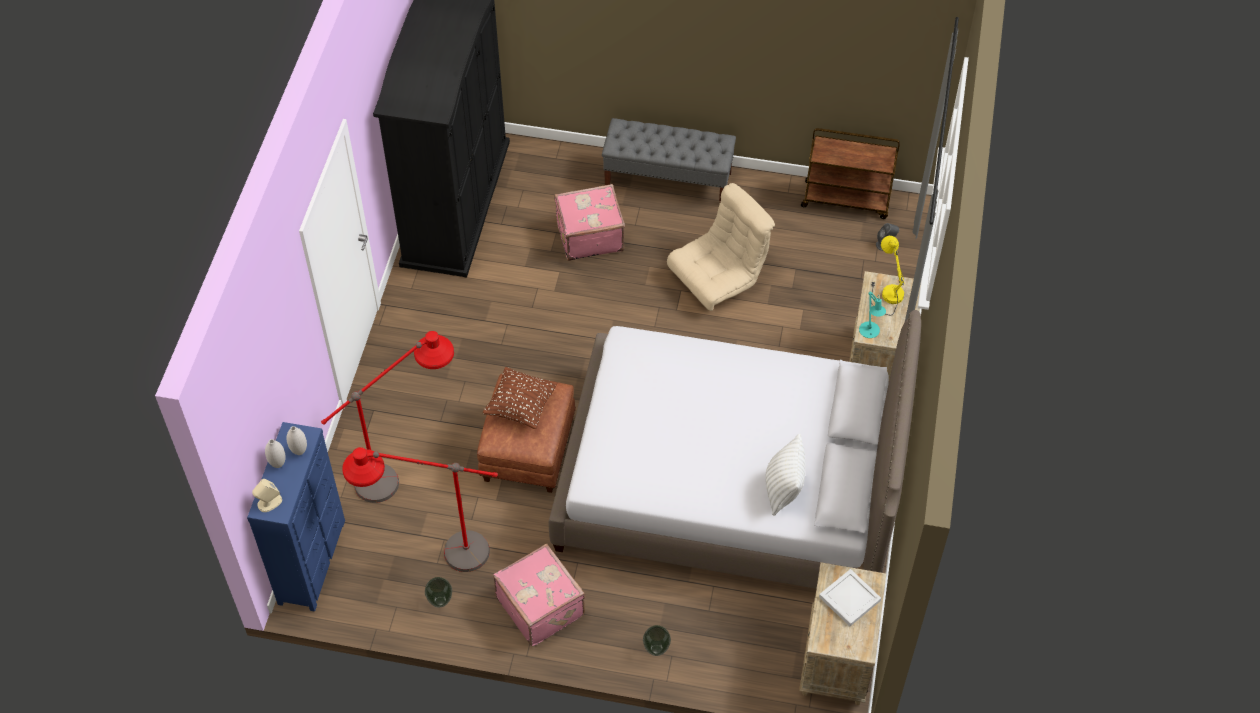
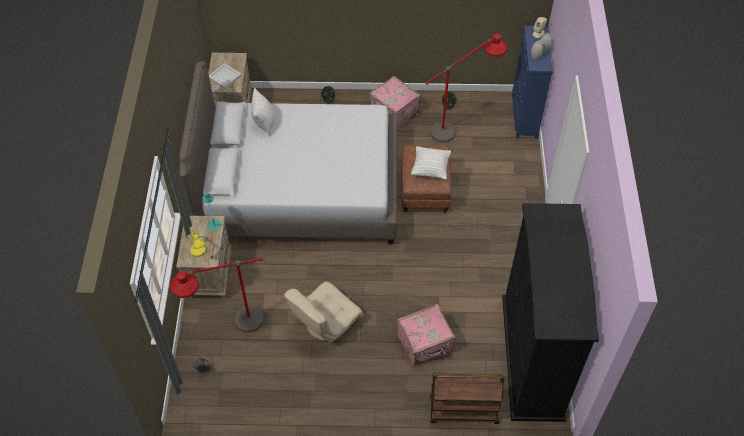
camera: 170 degrees right, 0 degrees up
(406, 471) = (492, 168): red floor lamp -> red floor lamp (231, 330)
(521, 407) = (430, 169): brown pillow -> white pillow
(668, 180) = (376, 404): grey bench -> none
(846, 199) = (233, 407): brown cart -> brown cart (463, 411)

